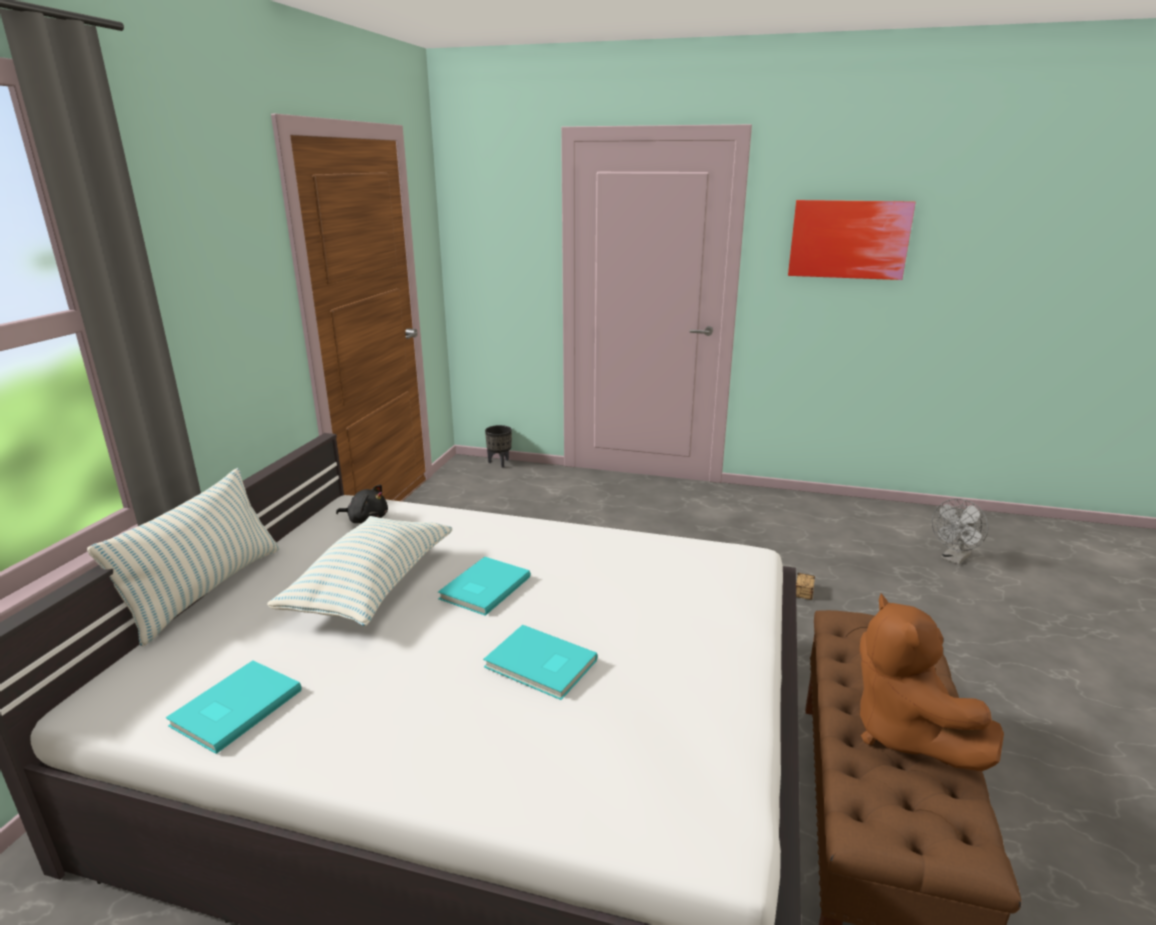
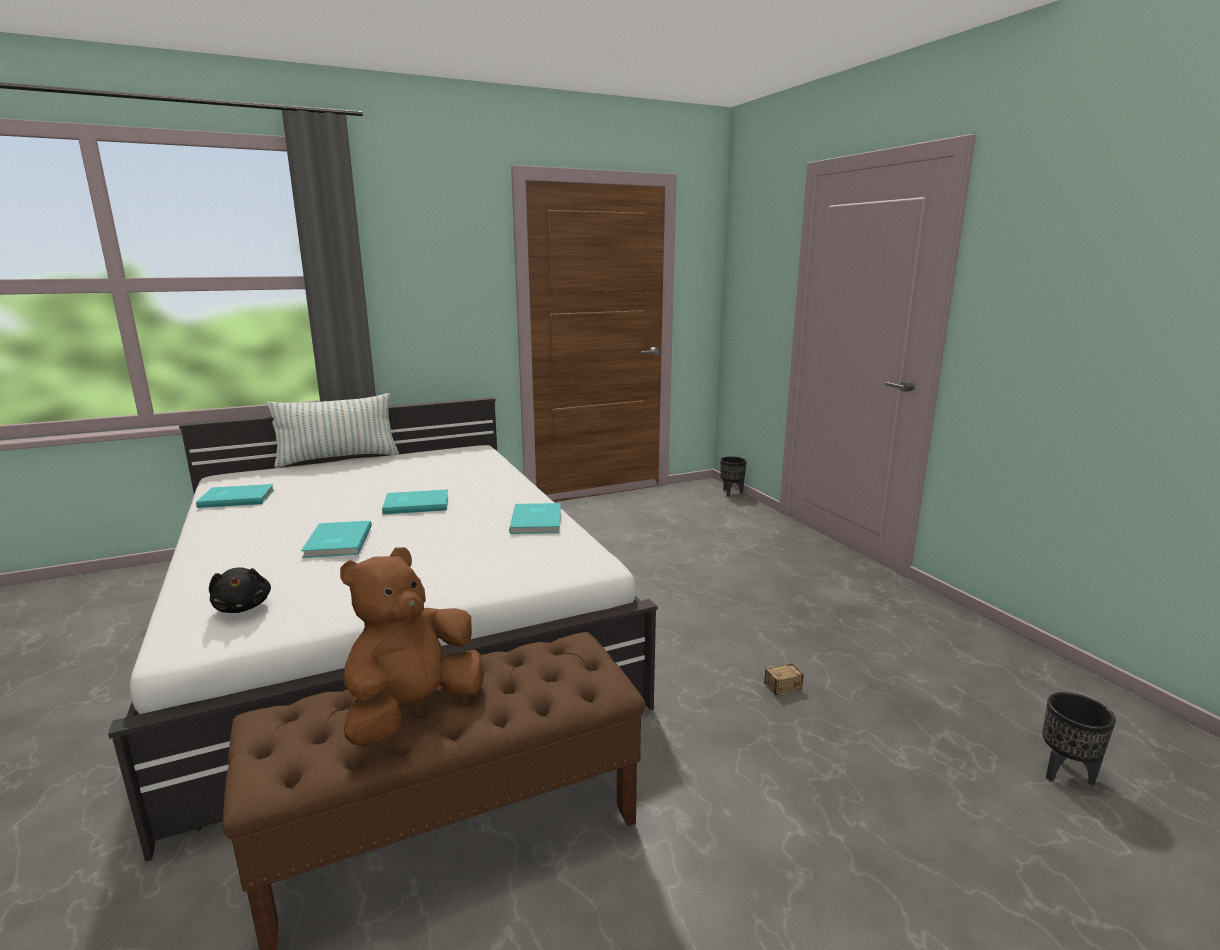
camera: 50 degrees right, 5 degrees down
(366, 519) = (461, 457): black plush toy -> black plush toy (243, 607)
(371, 587) = (383, 483): pillow -> none
(624, 544) = (538, 520): none -> turquoise book
(848, 239) = (1079, 277): picture -> none
(954, 559) = (1066, 773): grey fan -> black planter

